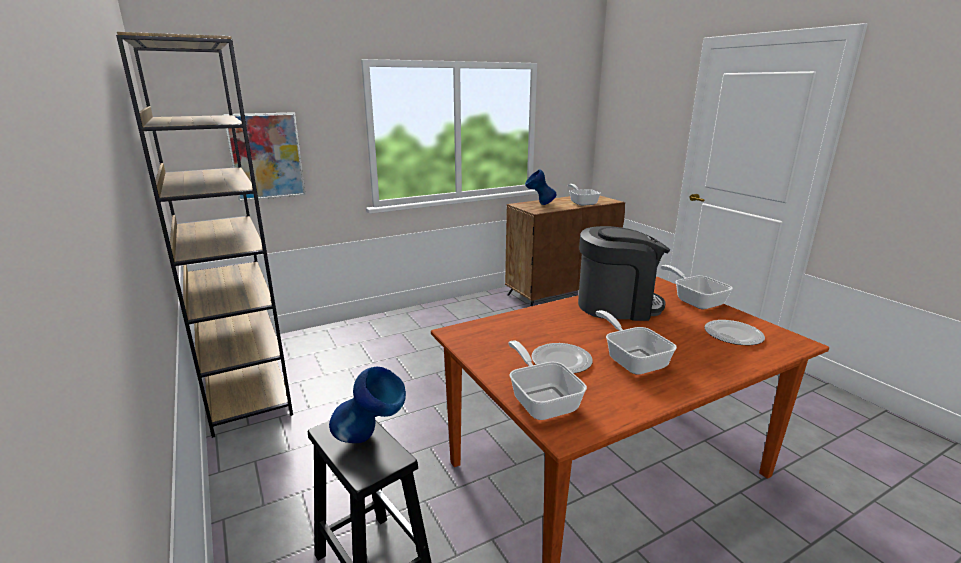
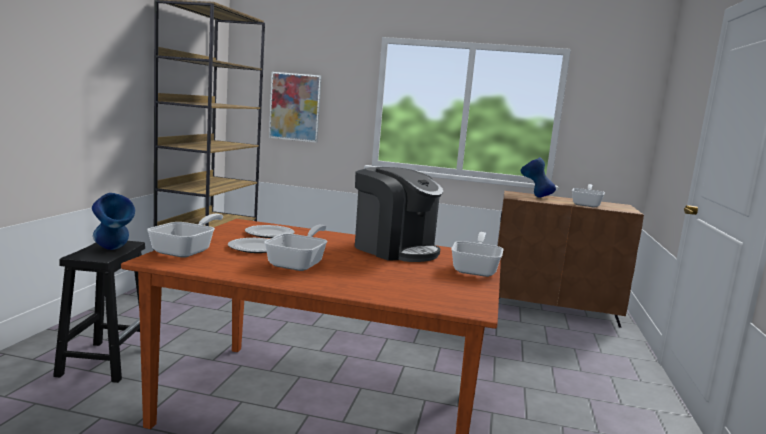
camera: 40 degrees right, 10 degrees down
(734, 334) = (429, 286): plate -> plate (270, 234)

